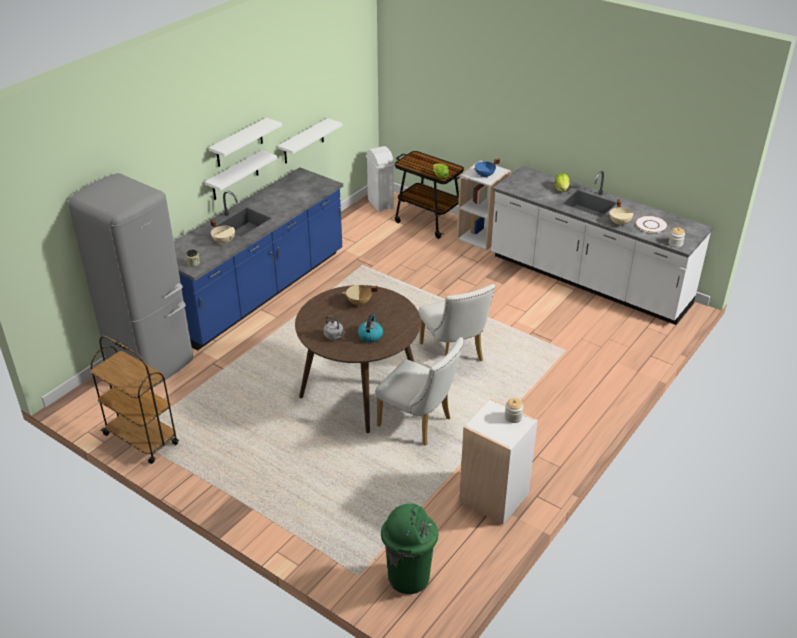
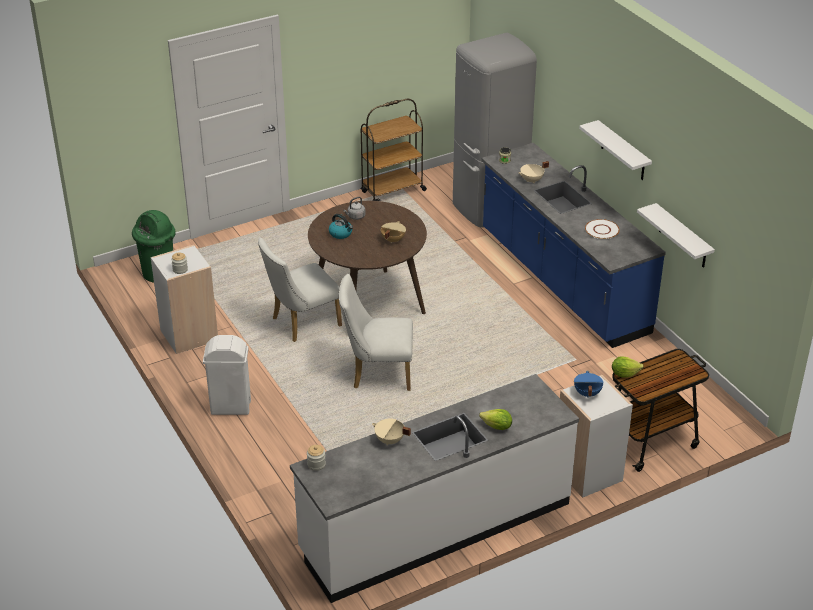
camera: 115 degrees right, 0 degrees up
(235, 176) = (613, 176): white shelf -> none
(380, 204) = (712, 412): white trash can -> white trash can (230, 407)
(651, 225) = (367, 464): white plate -> white plate (602, 230)

